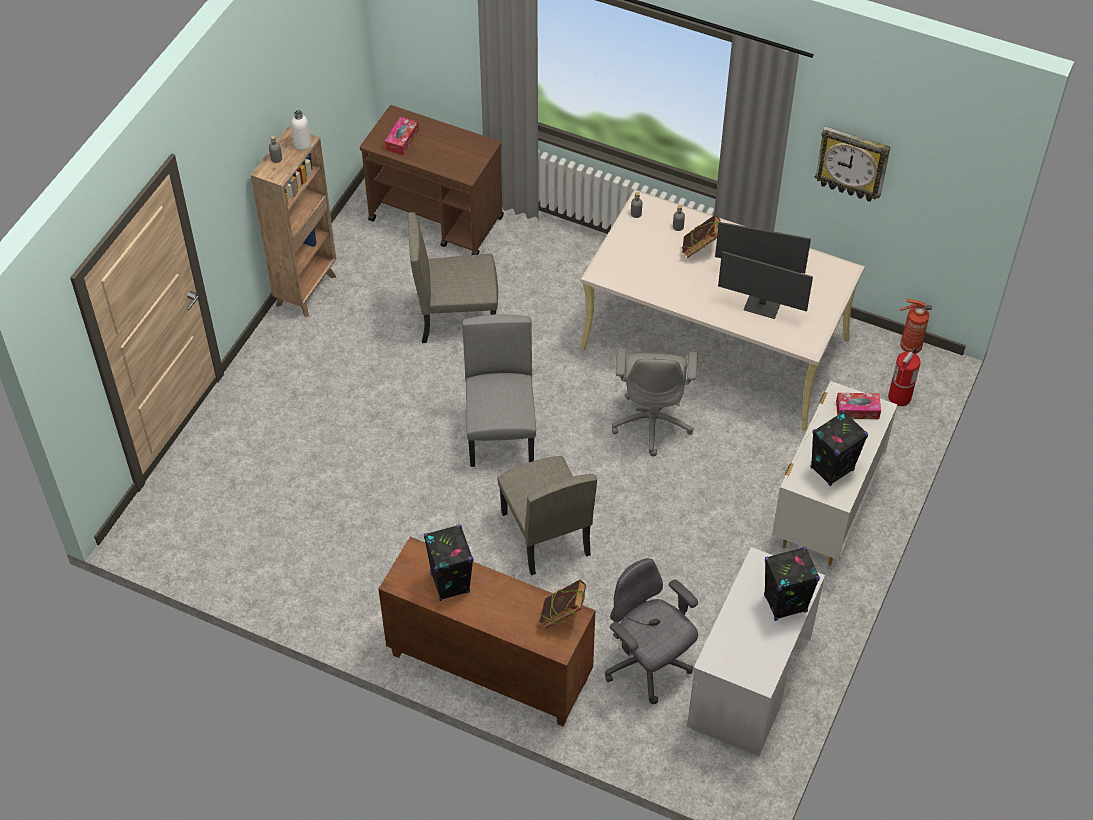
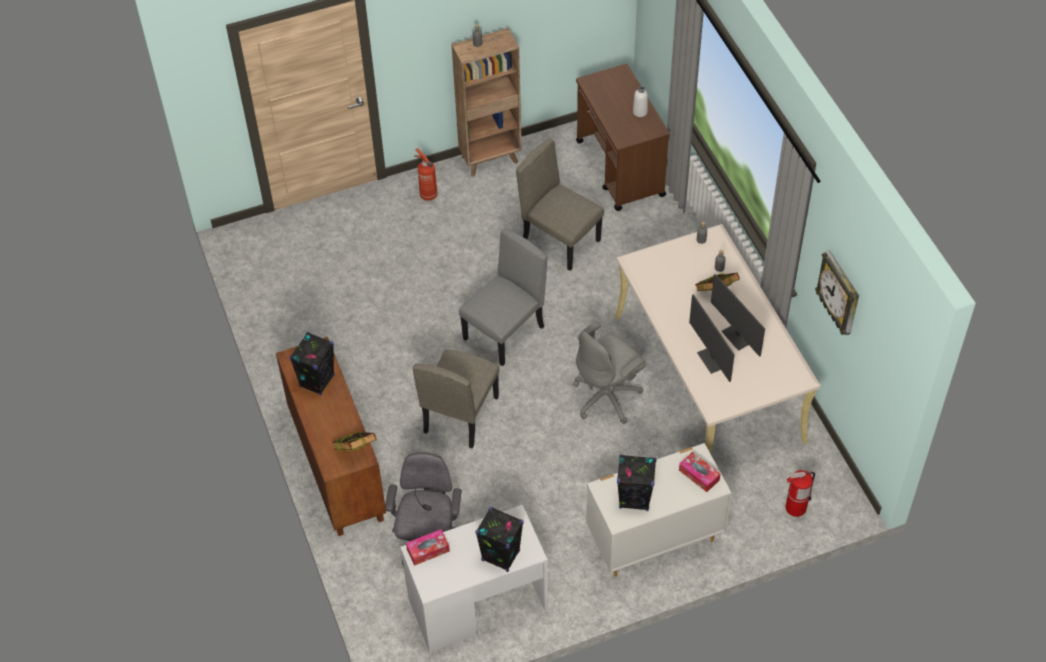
camera: 45 degrees right, 0 degrees up
(302, 144) = (503, 44): white bottle -> white bottle (640, 112)
(402, 140) = (607, 91): tissue box -> tissue box (428, 550)
(909, 347) = (844, 480): fire extinguisher -> fire extinguisher (427, 194)

